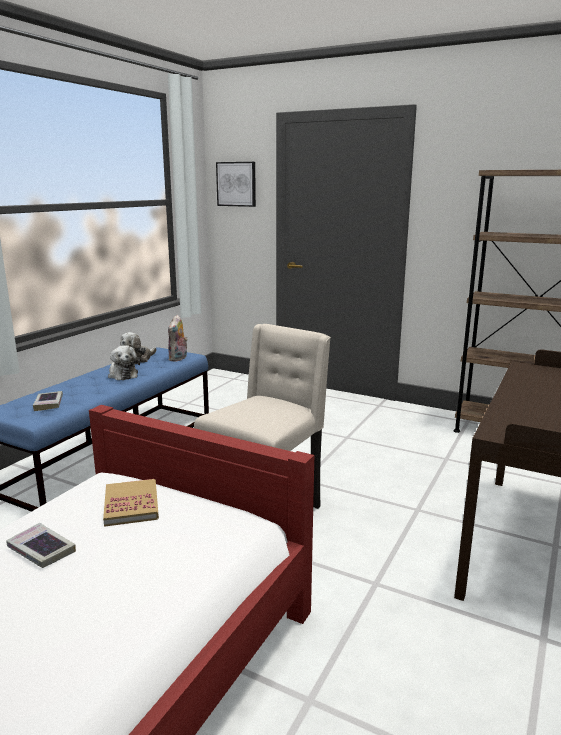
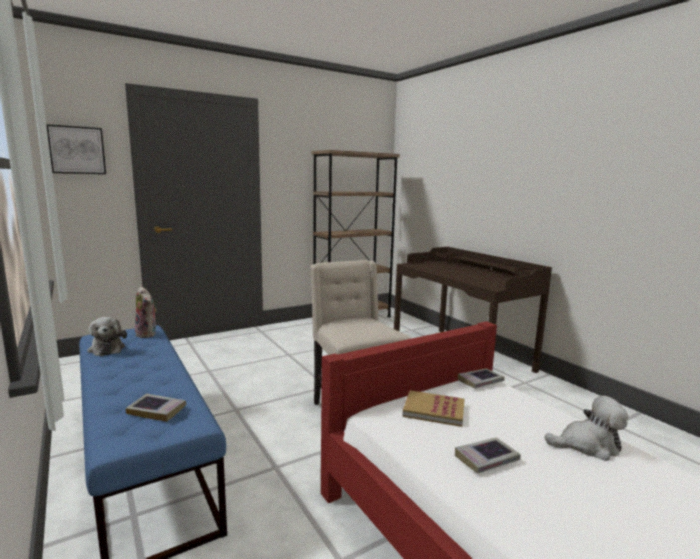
camera: 60 degrees left, 5 degrees down
(122, 374) = (139, 362): plush toy -> plush toy (588, 445)
(236, 520) = (480, 381): none -> book

